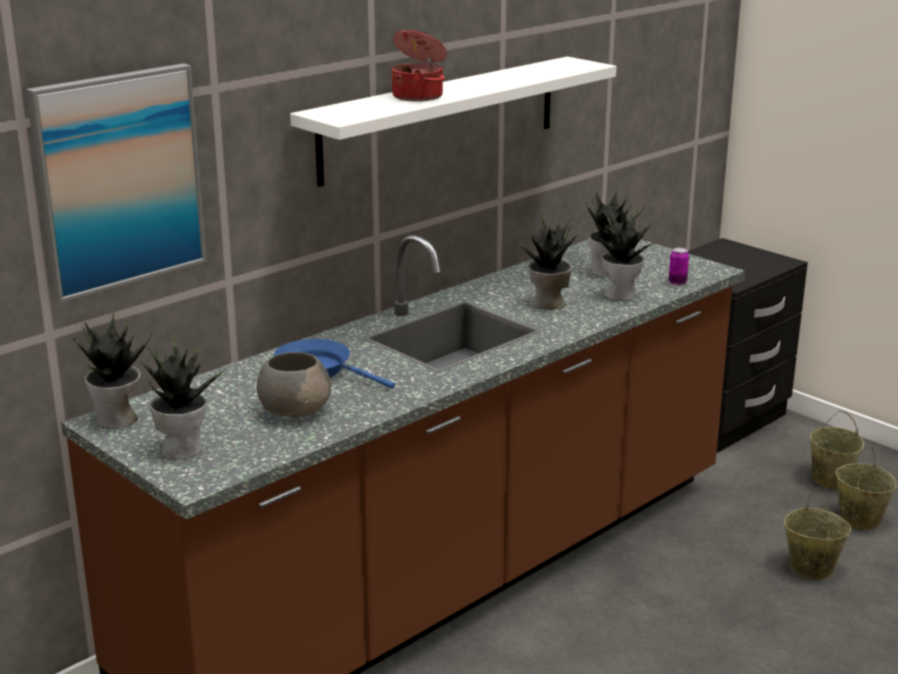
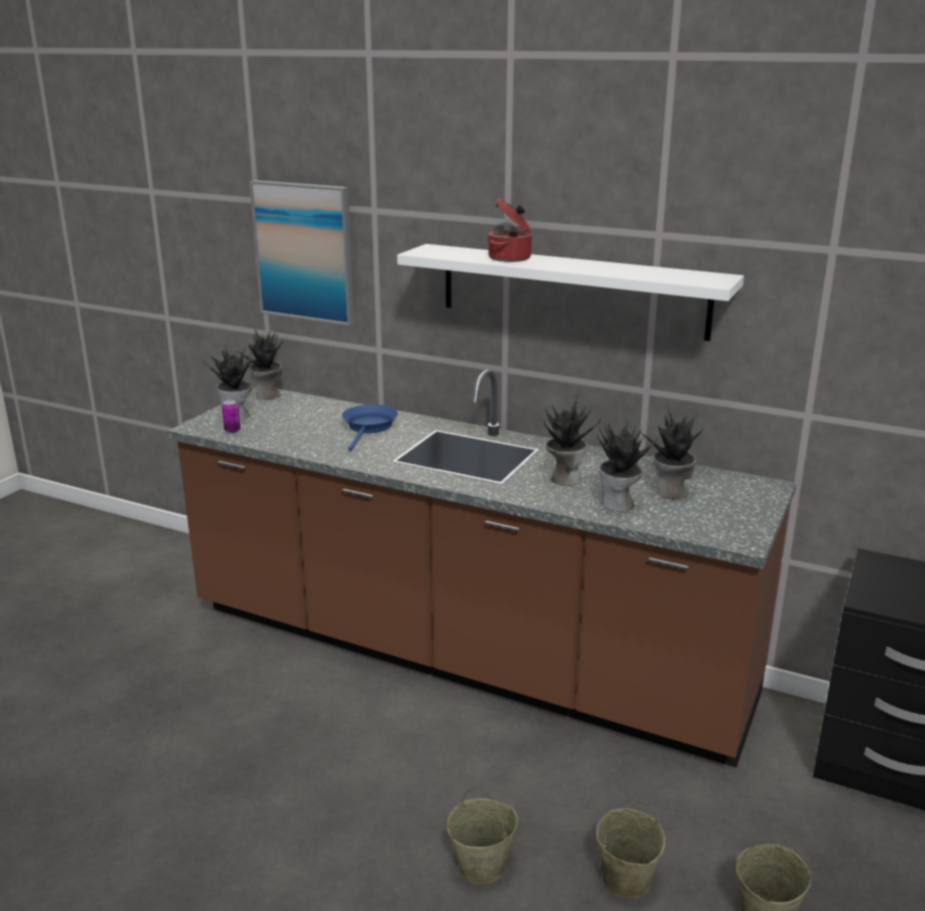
camera: 70 degrees right, 0 degrees up
(295, 410) = (302, 432): grey bowl -> none
(677, 283) = (681, 527): can -> can (232, 430)
(830, 479) = (843, 882): beige bucket -> beige bucket (483, 866)

